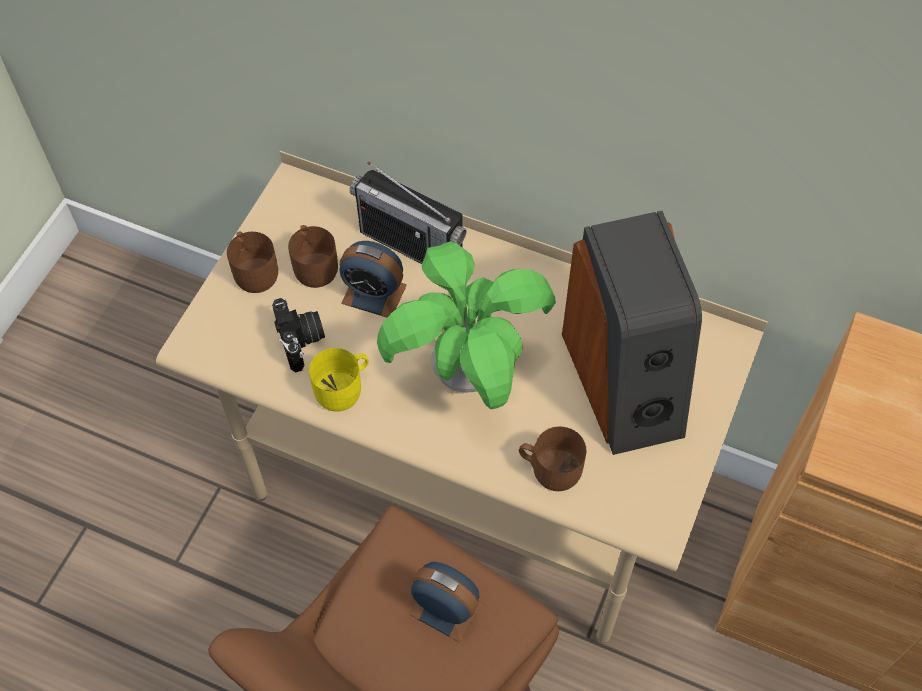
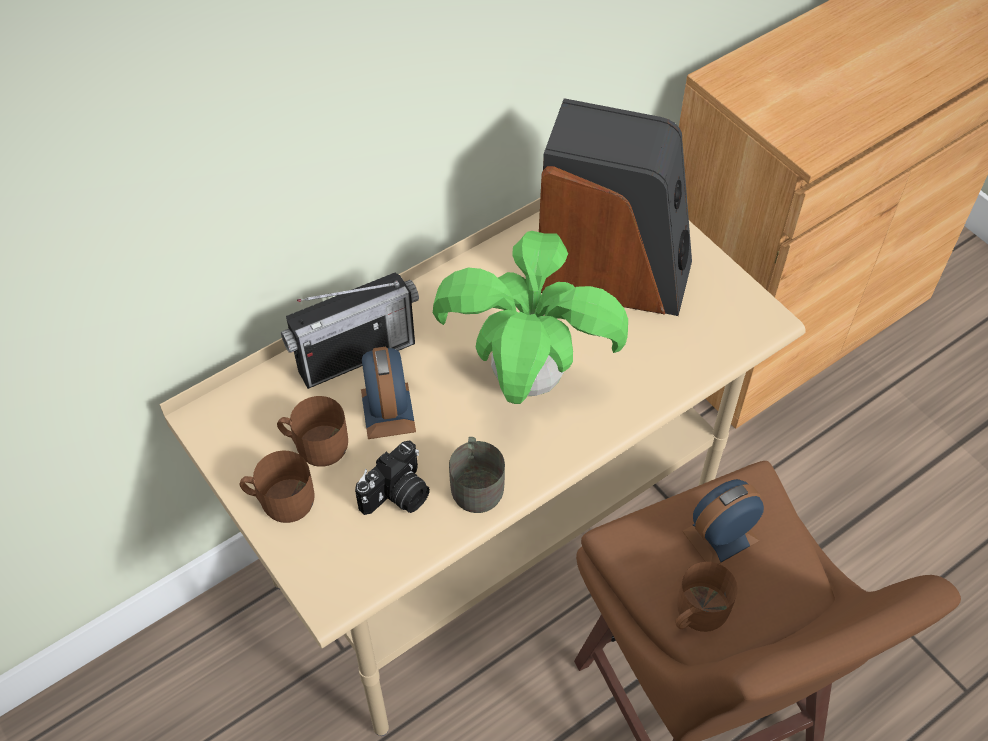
camera: 60 degrees left, 5 degrees down
(301, 341) = (397, 496): camera -> camera turned 120 degrees clockwise
(344, 388) = (477, 484): yellow mug -> grey mug
(374, 294) = (388, 410): alarm clock -> alarm clock turned 60 degrees counterclockwise
(550, 467) = (663, 365): brown mug -> brown mug (696, 613)

